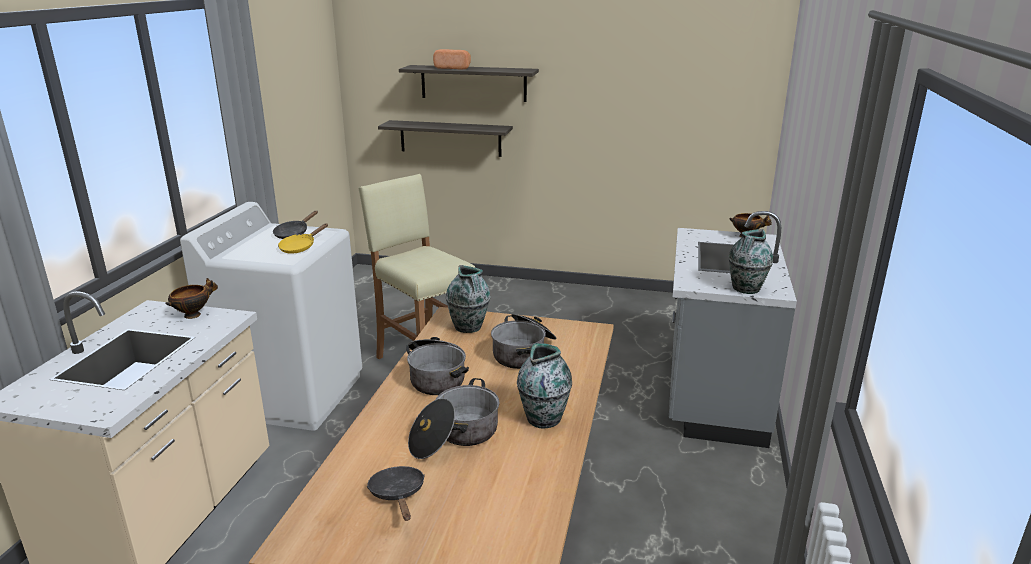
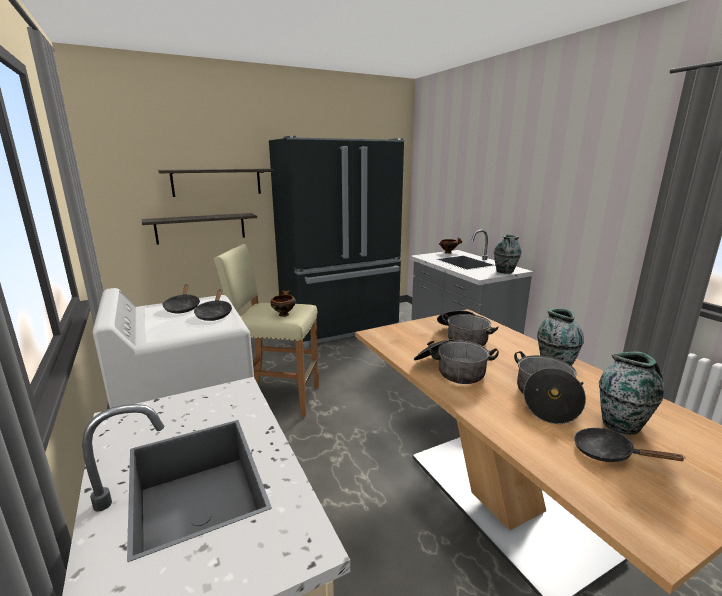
camera: 40 degrees left, 5 degrees down
(194, 314) = (190, 402): bowl -> bowl (284, 314)
(300, 247) = (214, 314): yellow frying pan -> black frying pan
(453, 68) = (205, 169): bread -> none
(468, 327) = (402, 336): vase -> vase (621, 425)
(603, 307) = (341, 327): none -> black fridge

